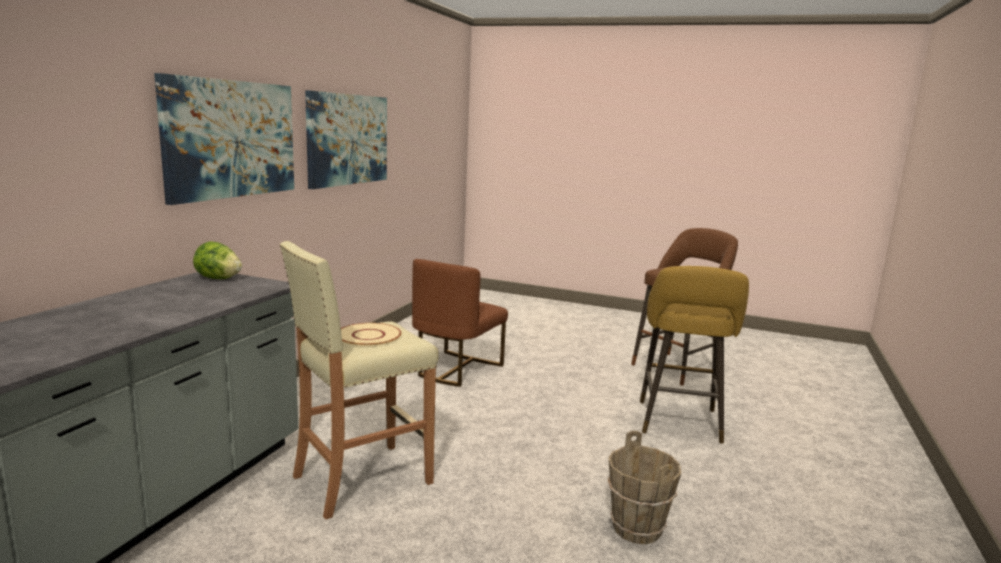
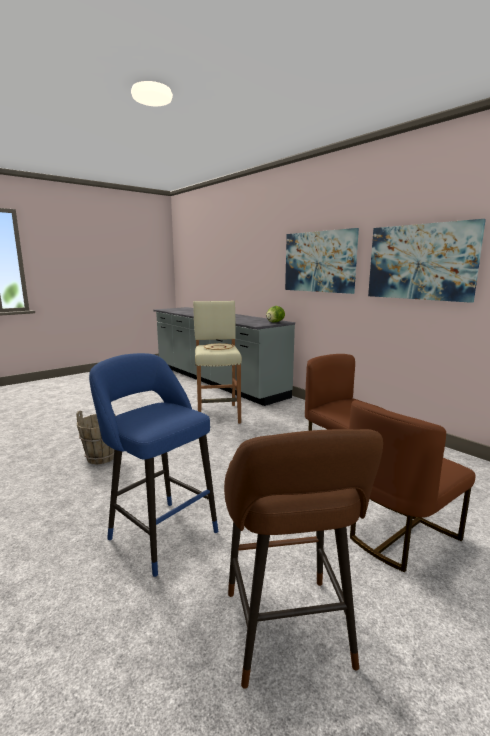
camera: 120 degrees right, 0 degrees up
(554, 348) = (398, 535): none -> brown chair
(679, 424) = (159, 532): yellow stool -> blue stool

